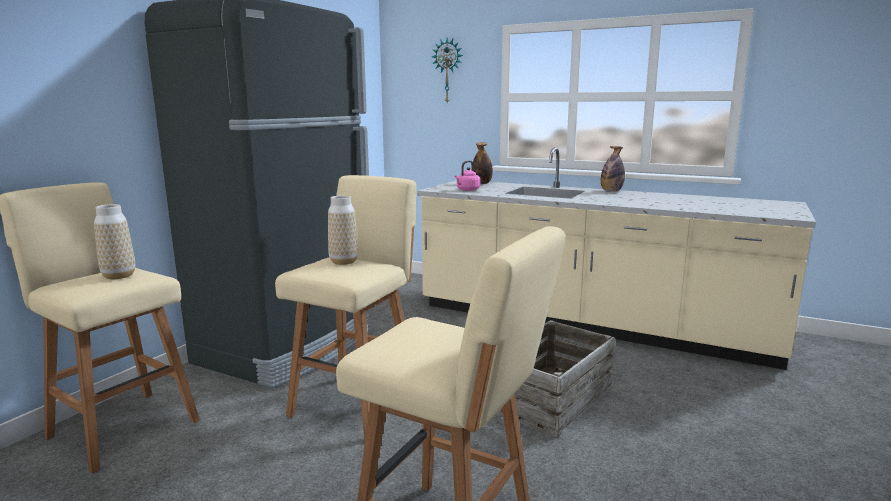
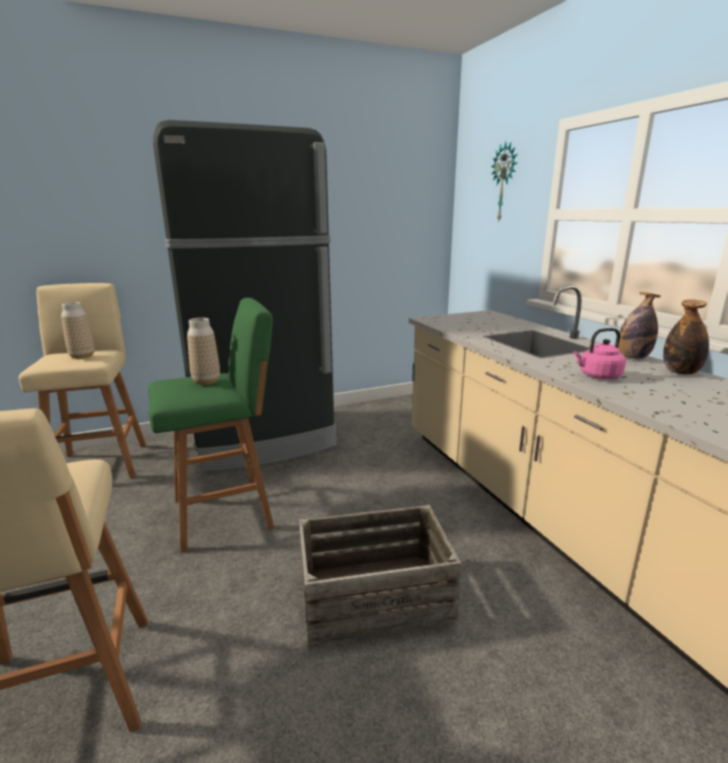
camera: 40 degrees right, 5 degrees up
(357, 403) = (227, 512): beige stool -> green stool
(467, 190) = (456, 325): pink kettle -> pink kettle (598, 376)
(482, 183) = (498, 319): bottle -> bottle (680, 372)

